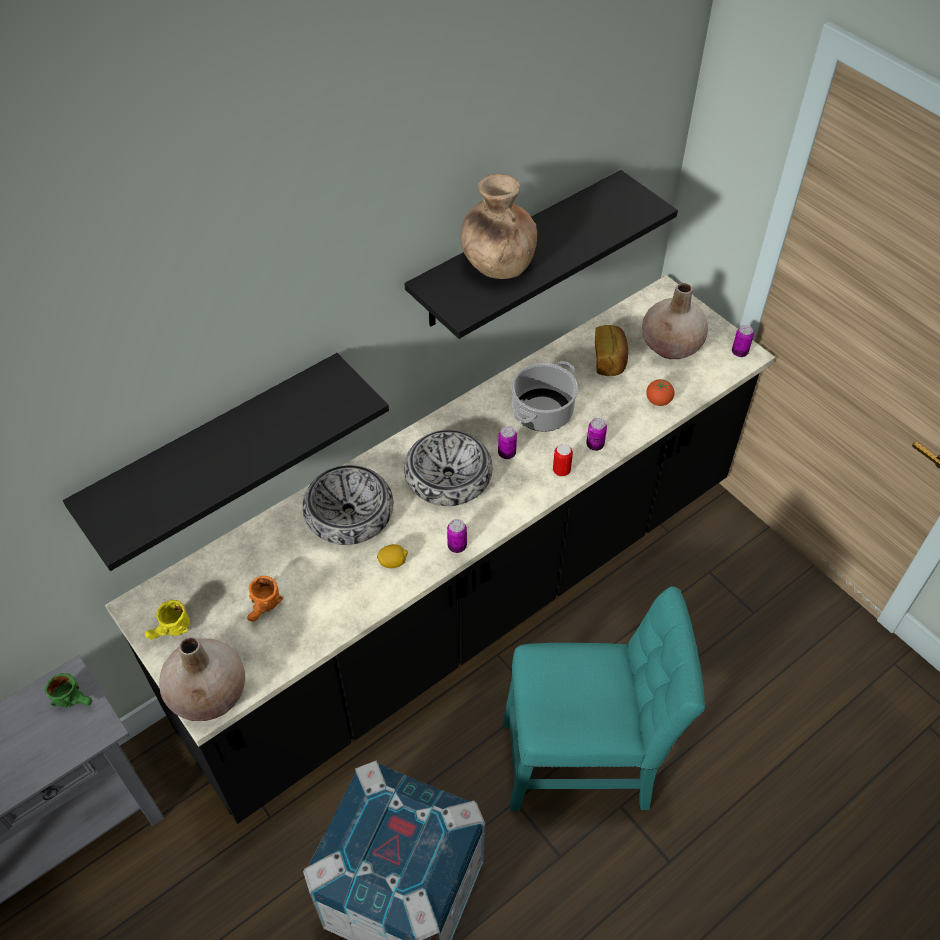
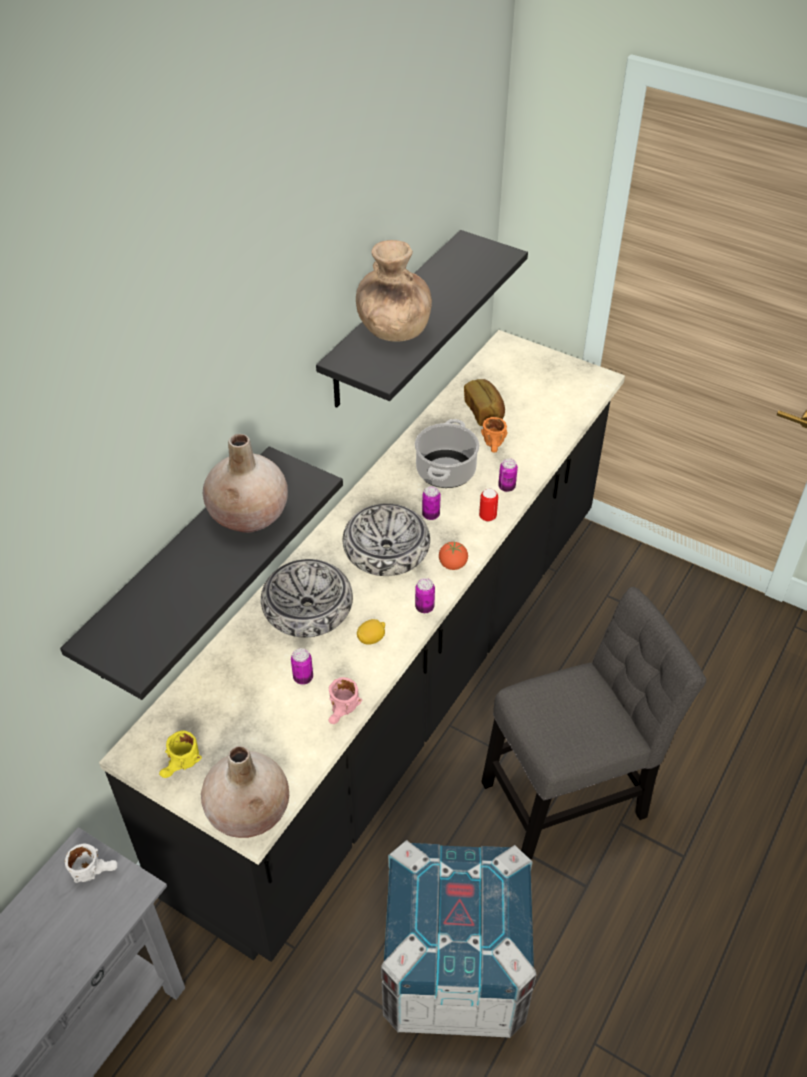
camera: 20 degrees left, 5 degrees down
(76, 699) = (96, 870): green mug -> white mug
(265, 609) = (267, 717): orange mug -> orange mug (494, 446)
(333, 627) = (343, 713): none -> pink mug
(584, 761) = (571, 794): turquoise chair -> grey chair
(658, 401) = (544, 436): tomato -> tomato (452, 564)
(671, 346) = (533, 388): beige vase -> beige vase (249, 515)
(739, 352) = (593, 379): can -> can (303, 678)

